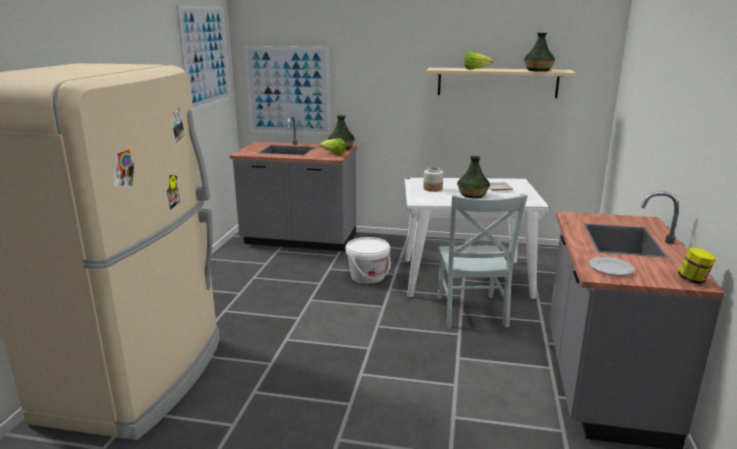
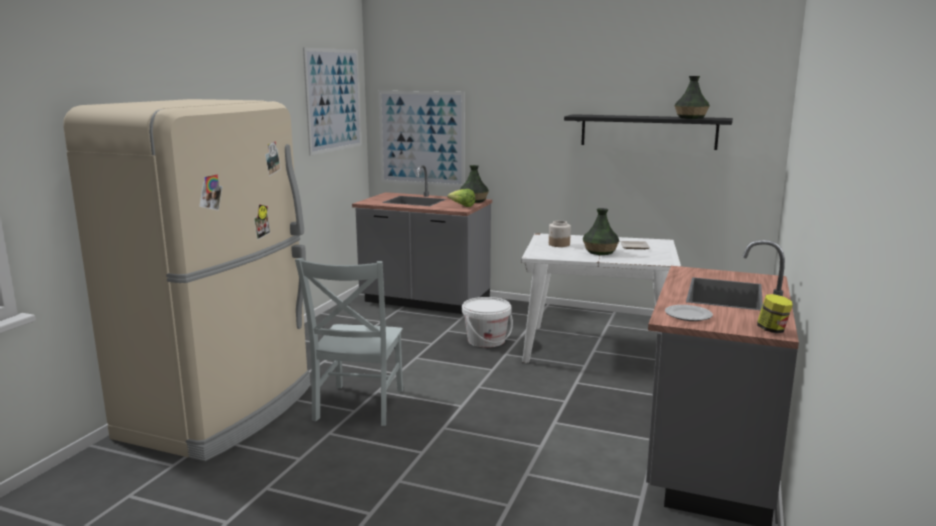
camera: 10 degrees right, 5 degrees down
(471, 313) = (588, 382): grey chair -> grey chair (358, 407)
(475, 69) = (620, 116): lettuce -> none
(497, 82) = (648, 131): beige shelf -> black shelf

